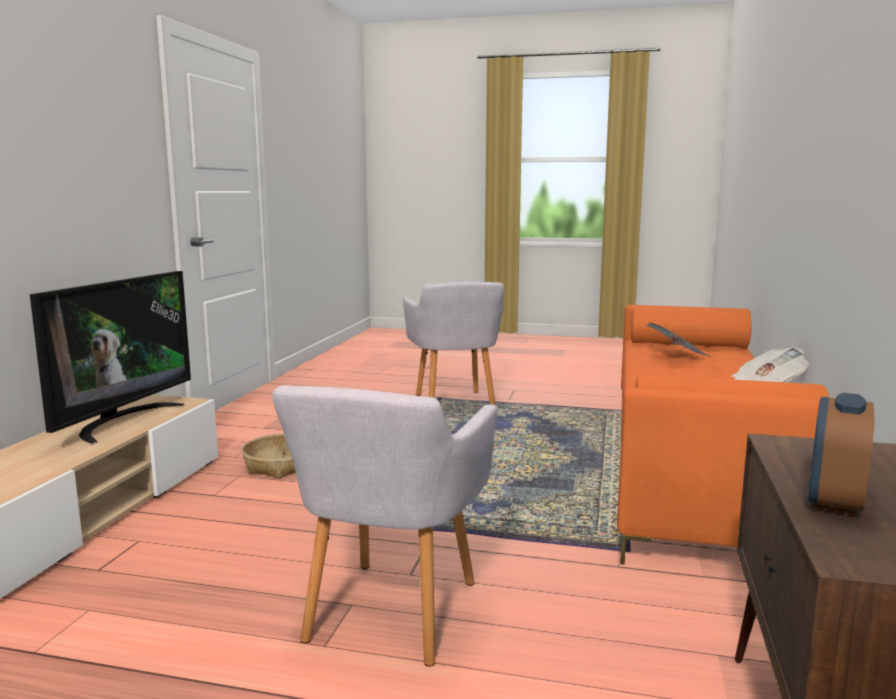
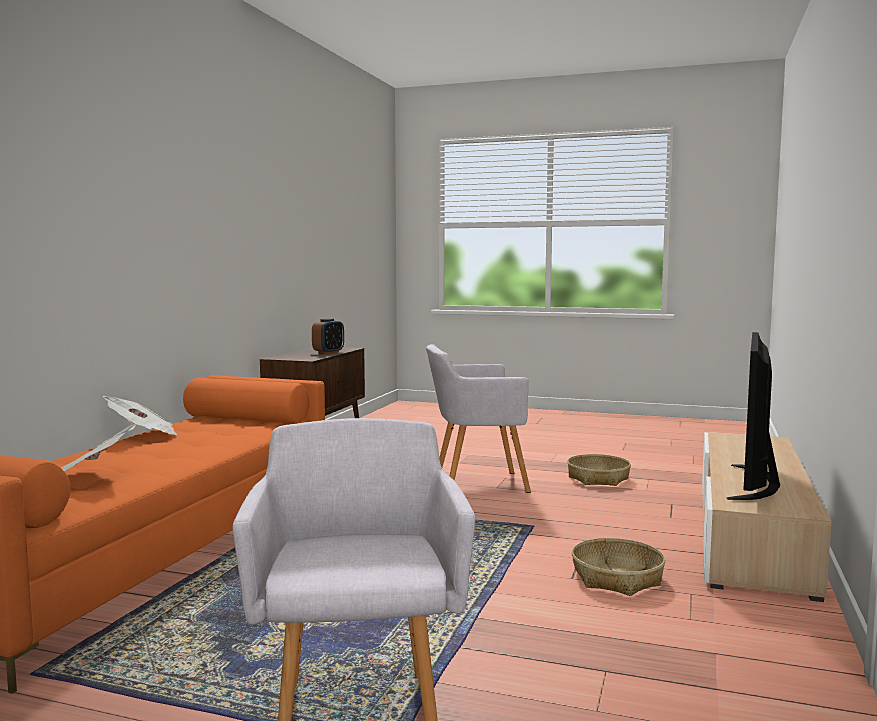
camera: 175 degrees left, 5 degrees down
(138, 648) = (598, 478): none -> basket
(388, 615) = (475, 484): grey armchair -> grey armchair turned 120 degrees counterclockwise

